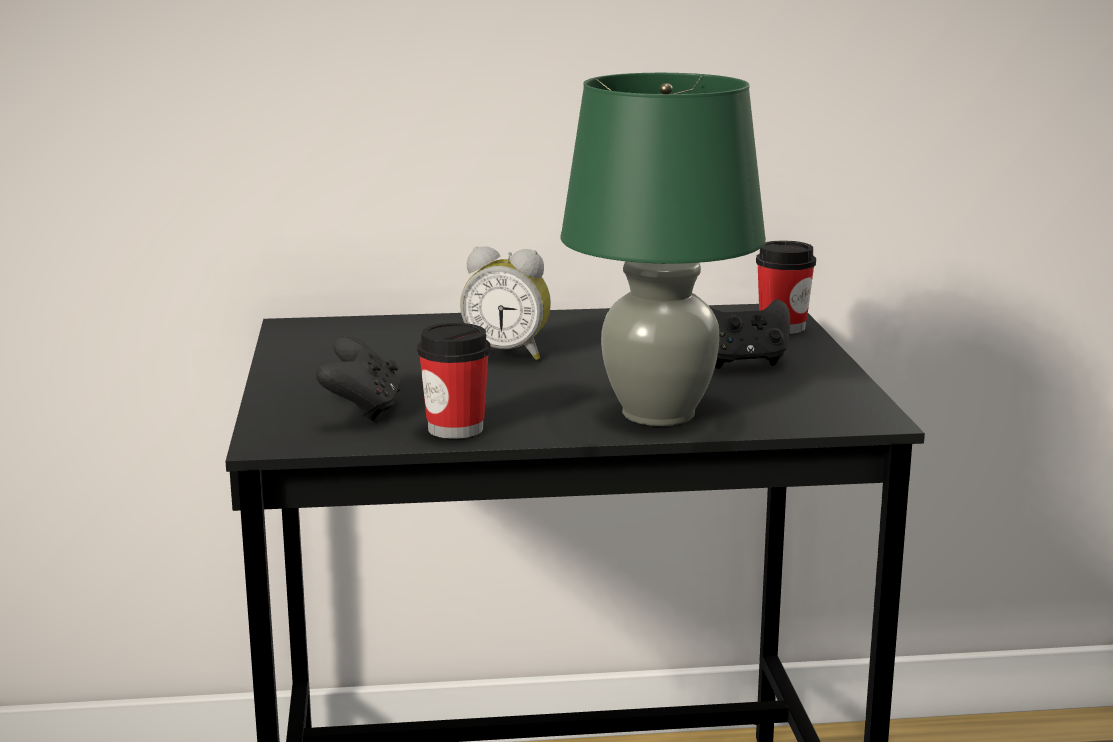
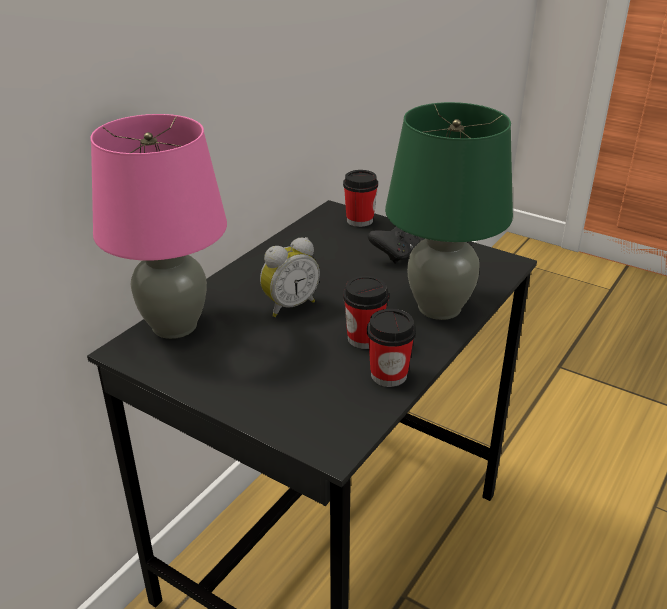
camera: 50 degrees left, 15 degrees up
(362, 410) = (319, 393): black game controller -> none
(371, 328) = (174, 326): none -> pink table lamp
(509, 400) = (364, 339): none -> cup

